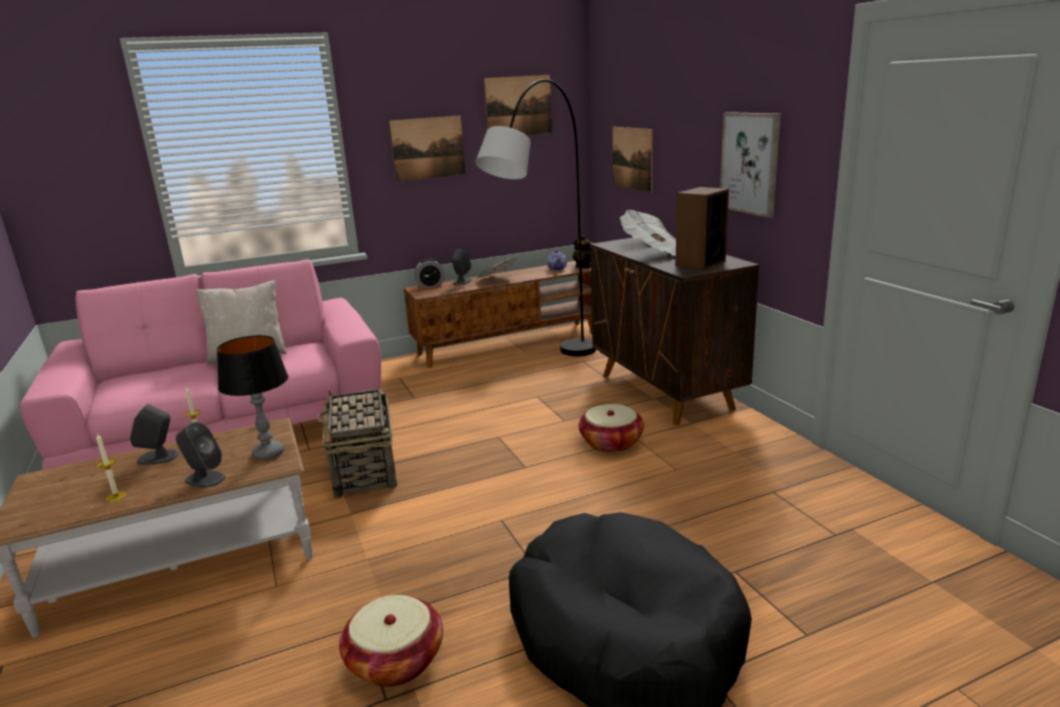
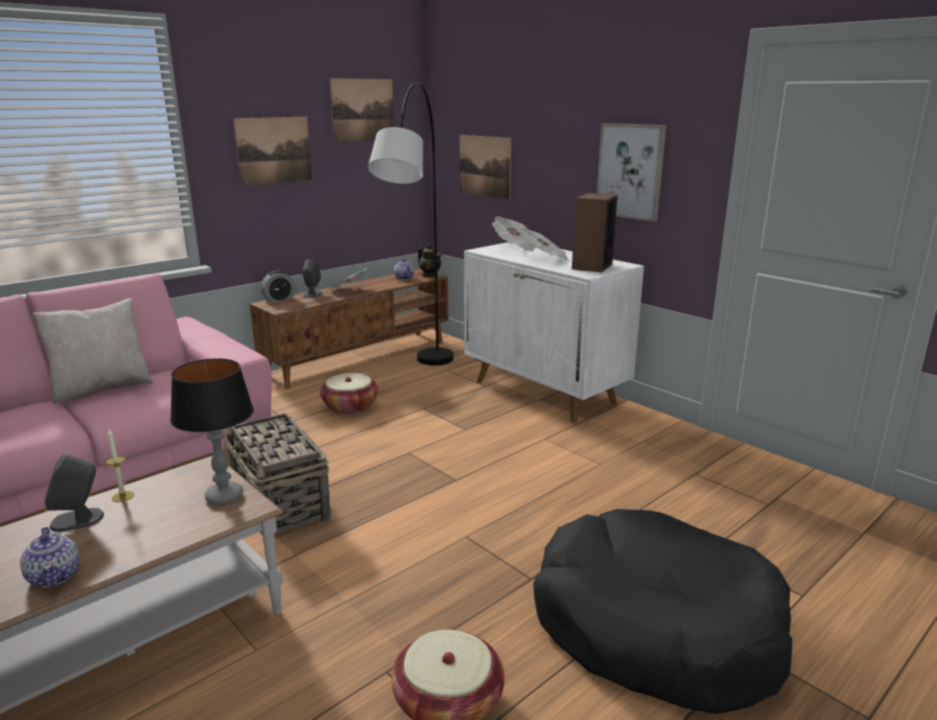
camera: 20 degrees left, 0 degrees up
(116, 497) = (55, 575): candle -> teapot
(205, 479) = (164, 537): grey speaker -> none
(611, 443) = (525, 446): basket -> basket (350, 406)
(666, 391) = (545, 392): brown cabinet -> white cabinet

